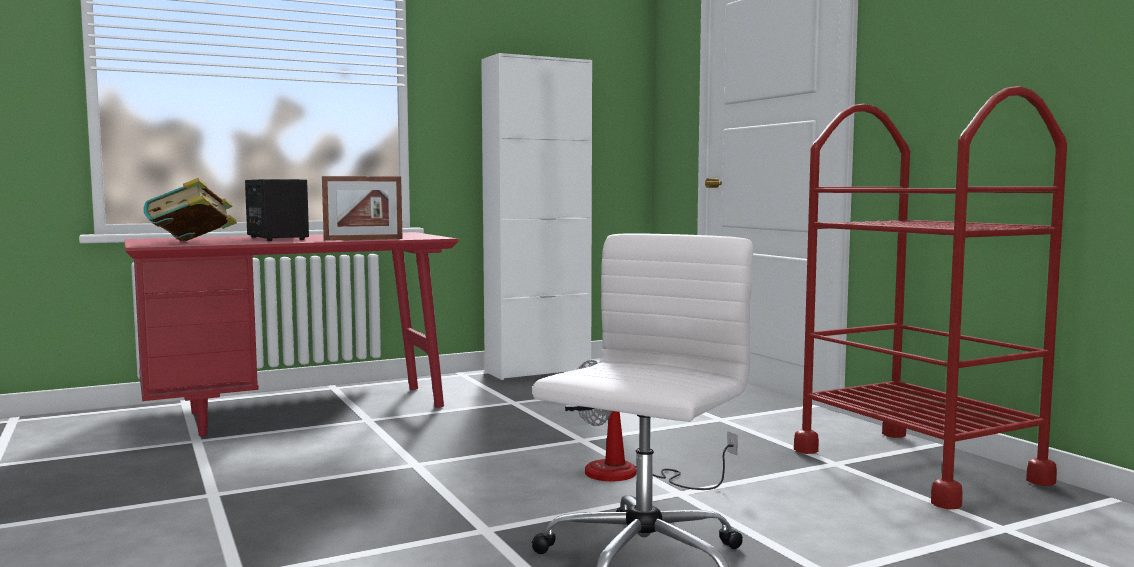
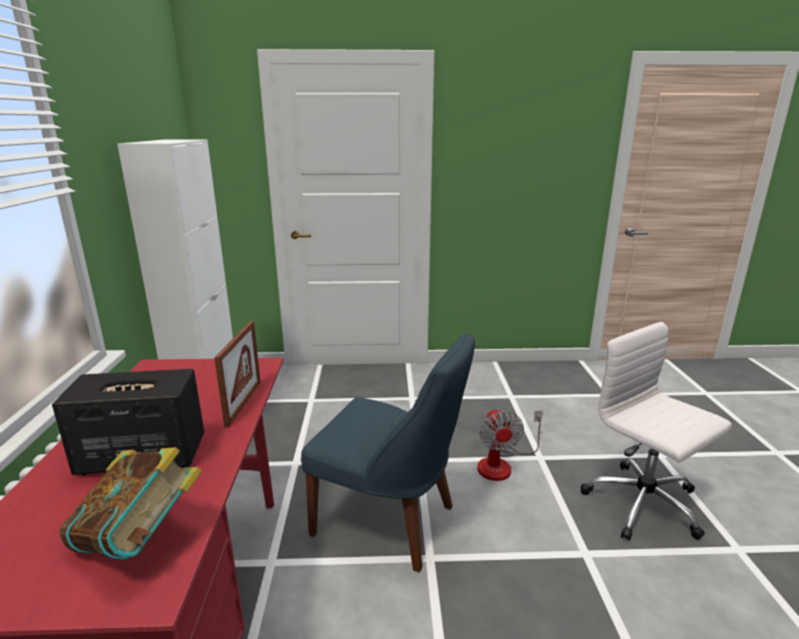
camera: 65 degrees left, 15 degrees up
(456, 444) = (390, 522): none -> blue chair
(917, 466) = (524, 379): red cart -> none

